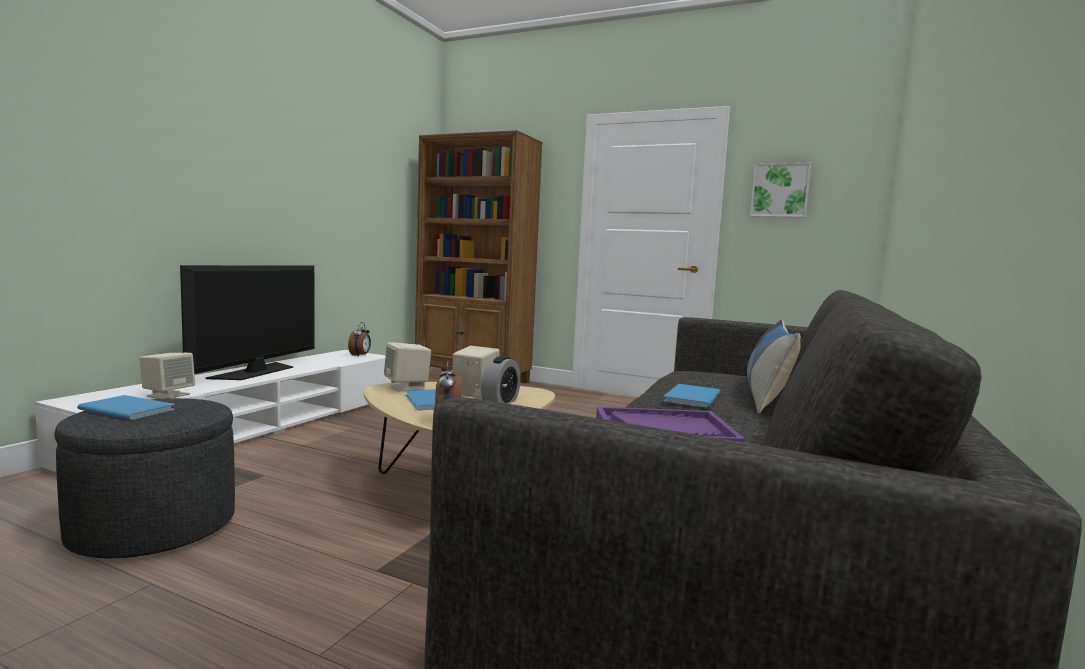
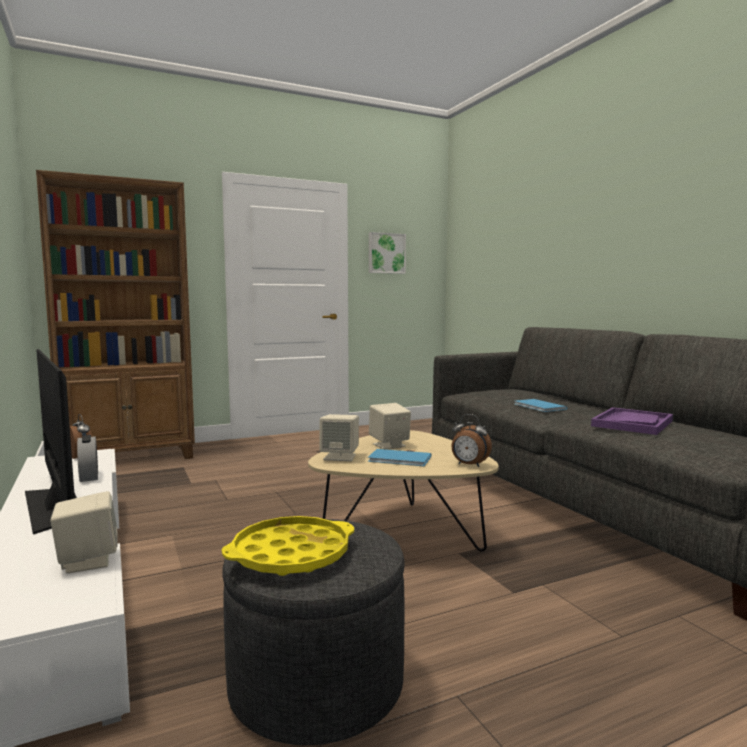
camera: 50 degrees left, 0 degrees up
(128, 409) = (291, 555): blue book -> yellow tray
(500, 402) = (429, 445): alarm clock -> alarm clock (89, 477)
(767, 397) = (547, 398): pillow -> none

